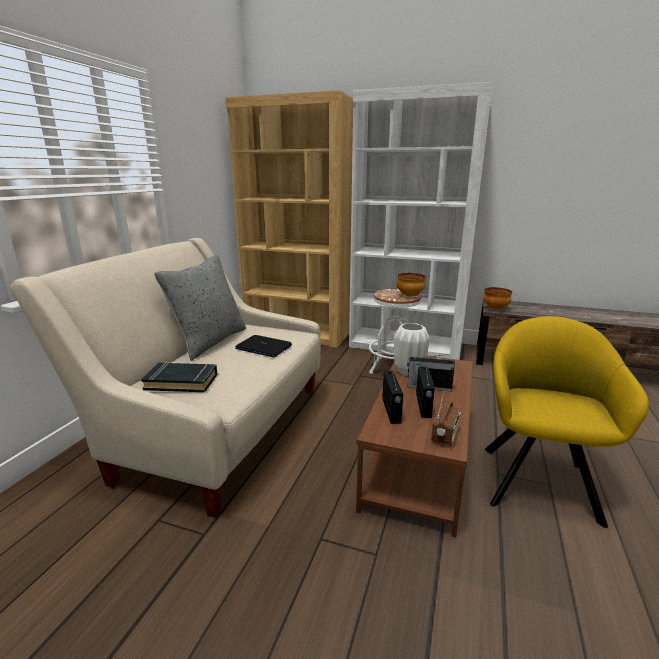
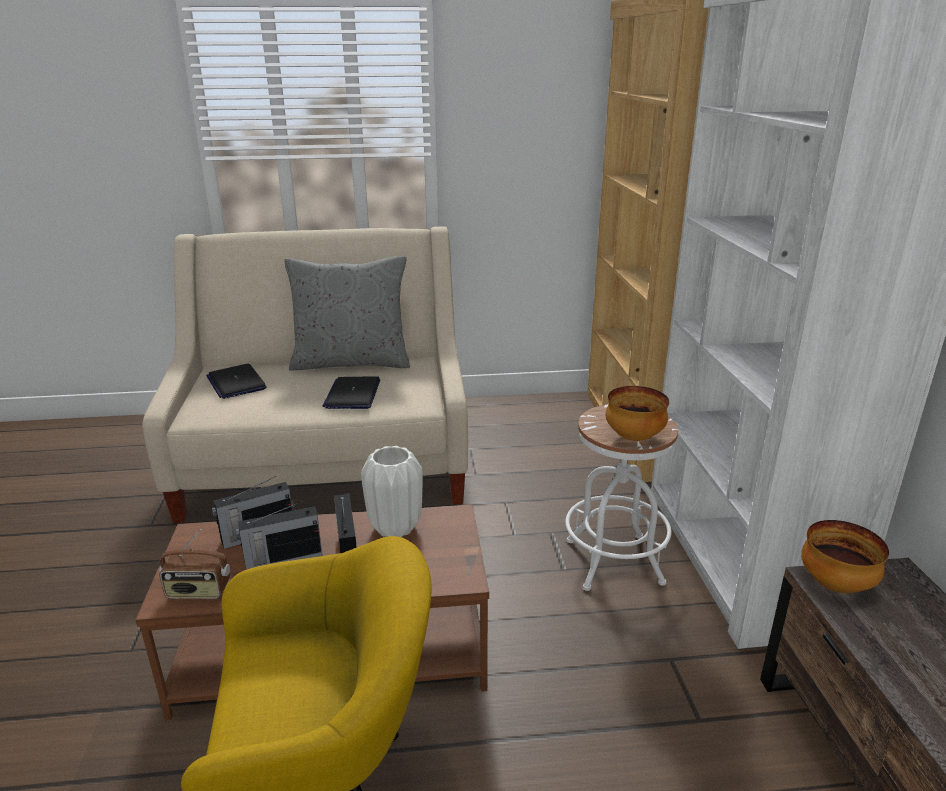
camera: 65 degrees right, 5 degrees up
(182, 381) = (236, 382): black book -> laptop

